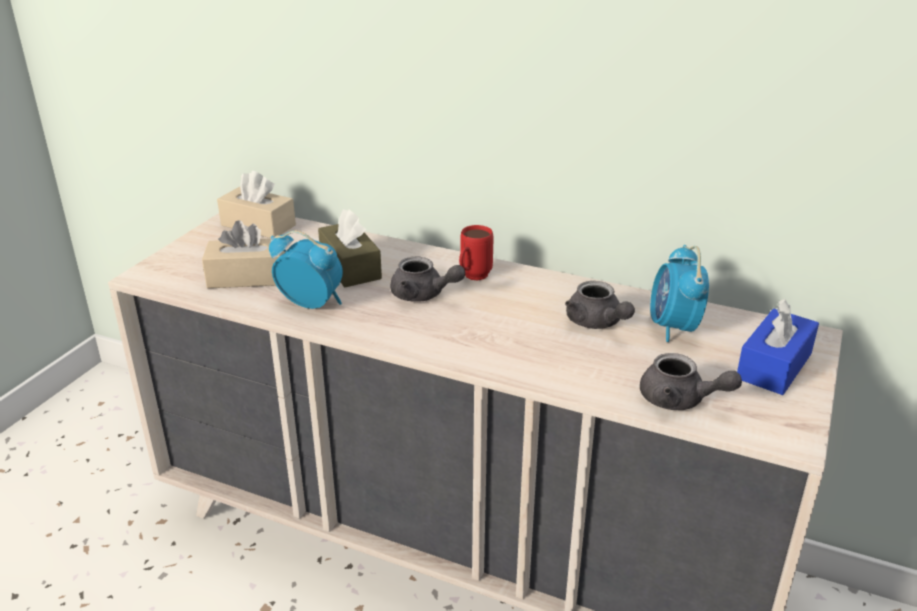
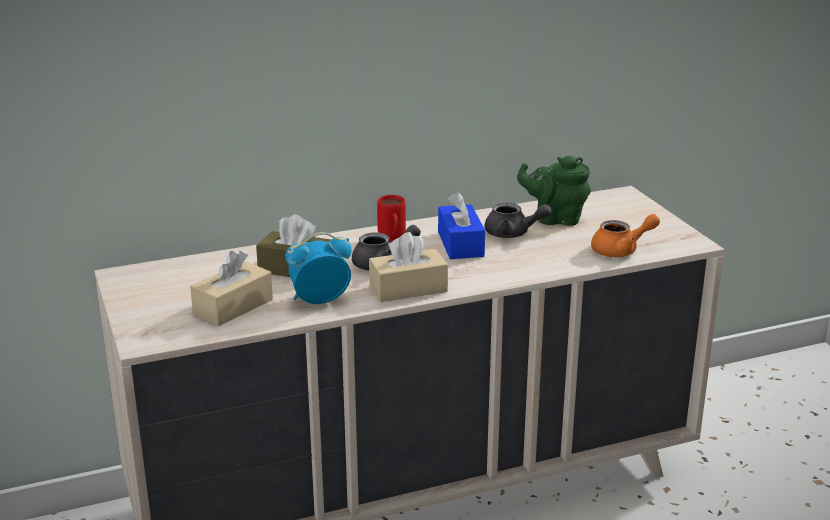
camera: 45 degrees left, 5 degrees down
(258, 225) = (157, 274): beige tissue box -> beige tissue box (408, 288)
(673, 328) = (555, 219): alarm clock -> green teapot
(680, 400) = (621, 250): grey teapot -> orange teapot
(774, 366) = (632, 215): blue tissue box -> blue tissue box (460, 244)

